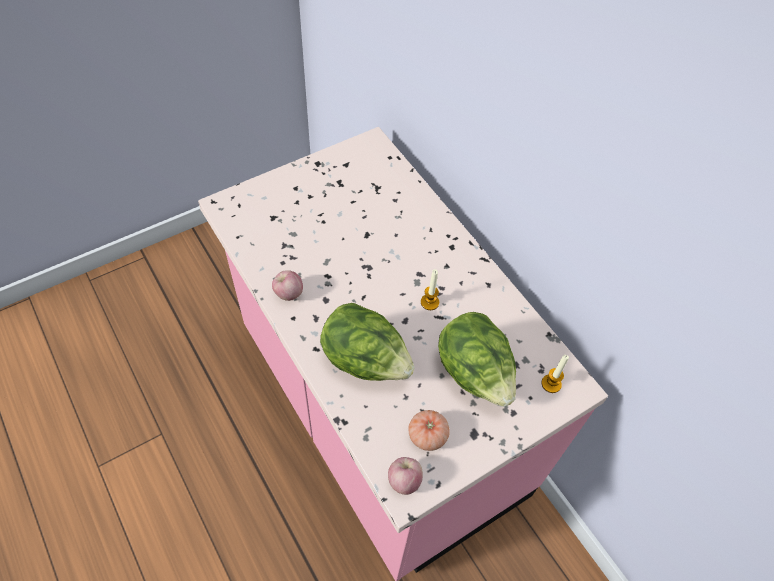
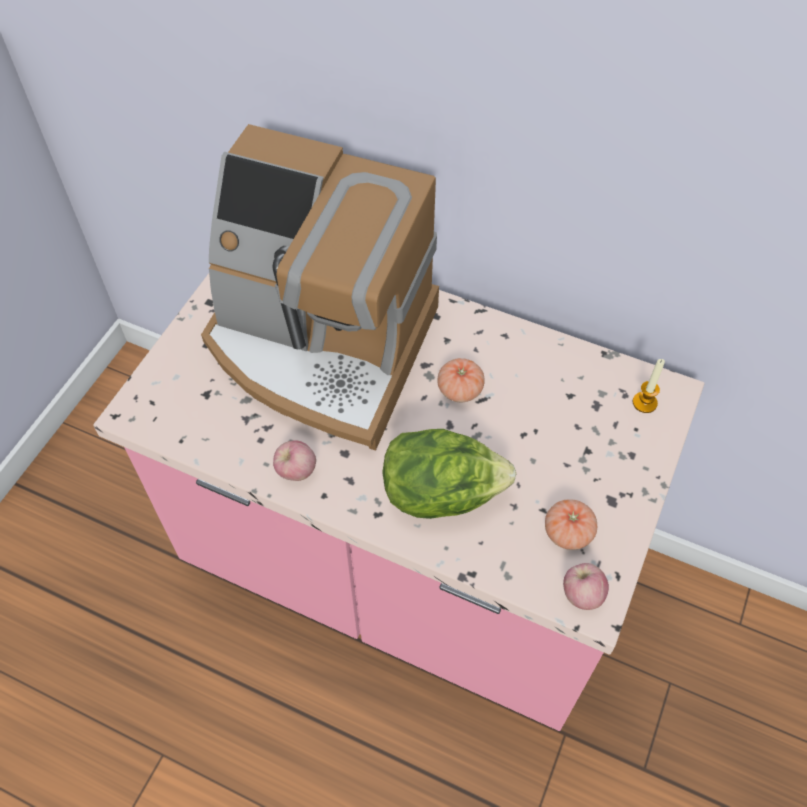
camera: 30 degrees left, 0 degrees up
(363, 226) = (321, 347): none -> coffee machine
(429, 302) = (460, 389): candle -> tomato
(474, 373) = (564, 437): lettuce -> none

